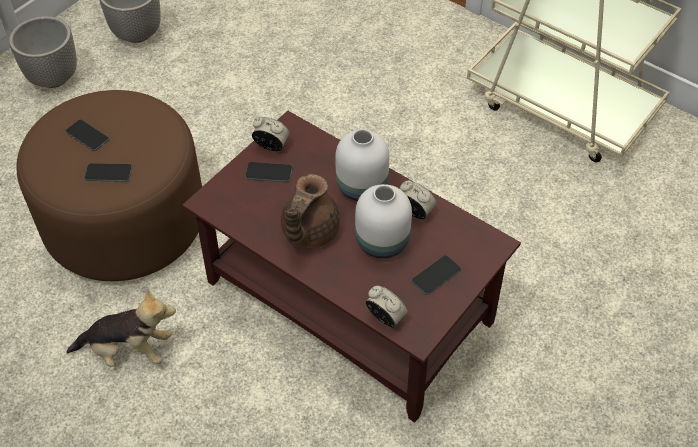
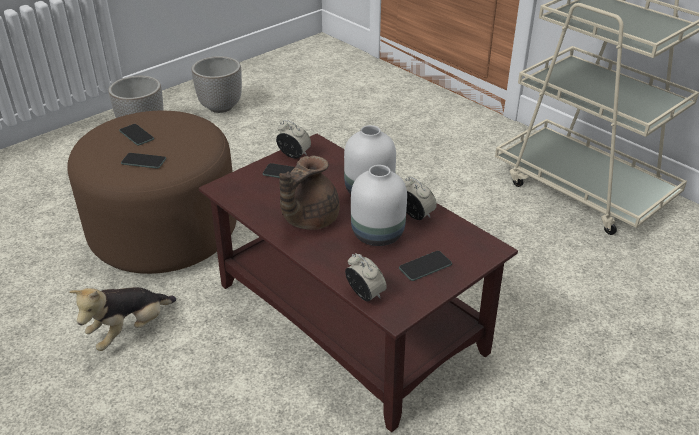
camera: 10 degrees right, 15 degrees down
(128, 350) = (130, 330): plush toy -> plush toy turned 120 degrees clockwise

